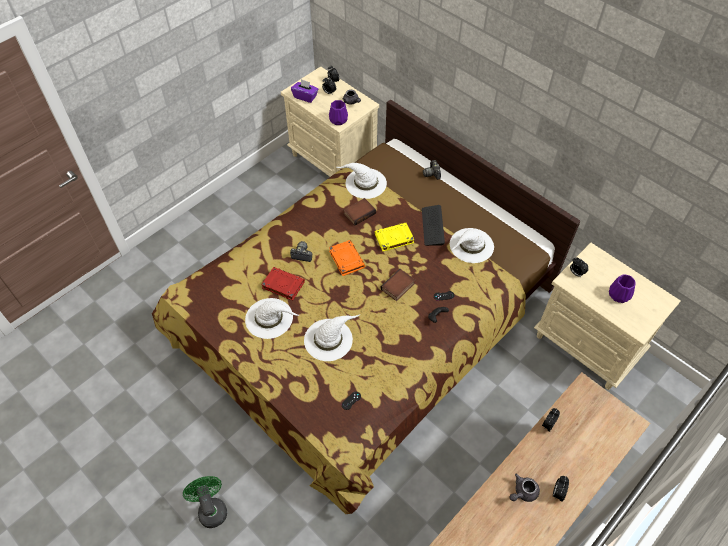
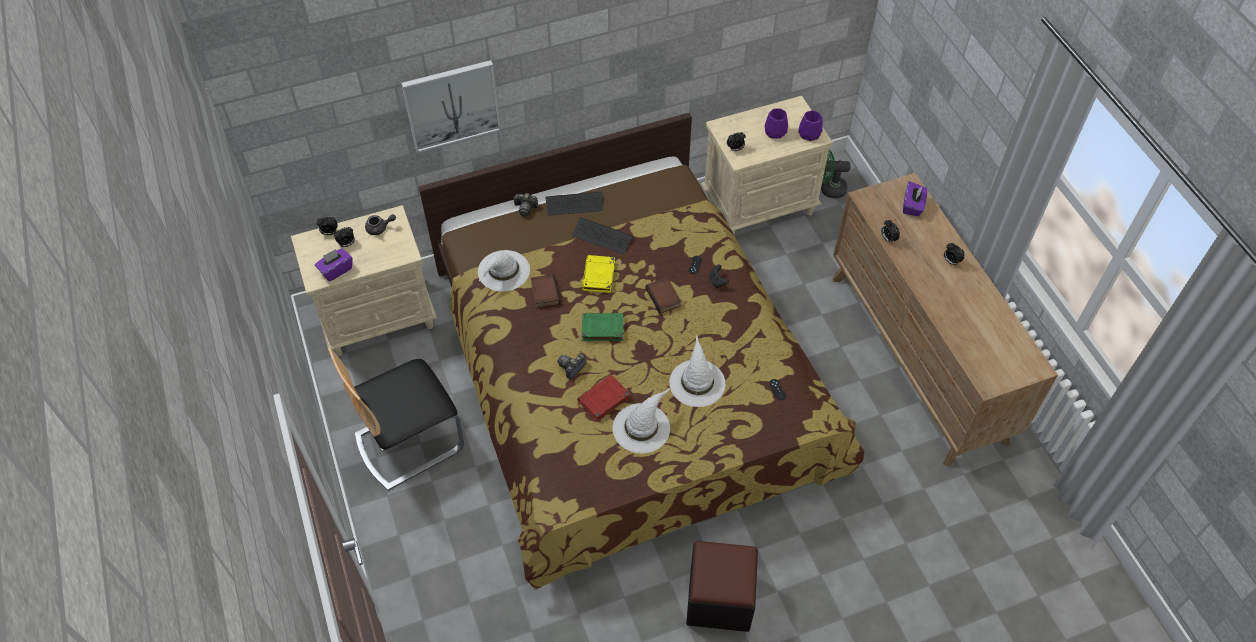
camera: 65 degrees left, 0 degrees up
(199, 454) = (719, 598): none -> black ottoman
(211, 508) = (788, 605): green fan -> green fan (828, 189)
(248, 217) = (408, 441): none -> chair
(338, 120) = (401, 253): purple vase -> purple vase (809, 135)
(346, 259) = (602, 329): orange book -> green book
(426, 56) = (452, 105): none -> picture
(455, 199) = (574, 204): none -> keyboard
(471, 246) = (646, 216): white hat -> none
(522, 492) = (941, 284): grey teapot -> none
(605, 434) = (912, 206): none -> purple tissue box

